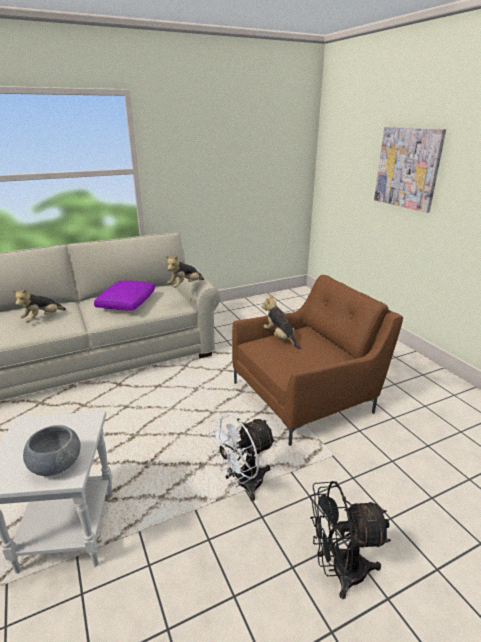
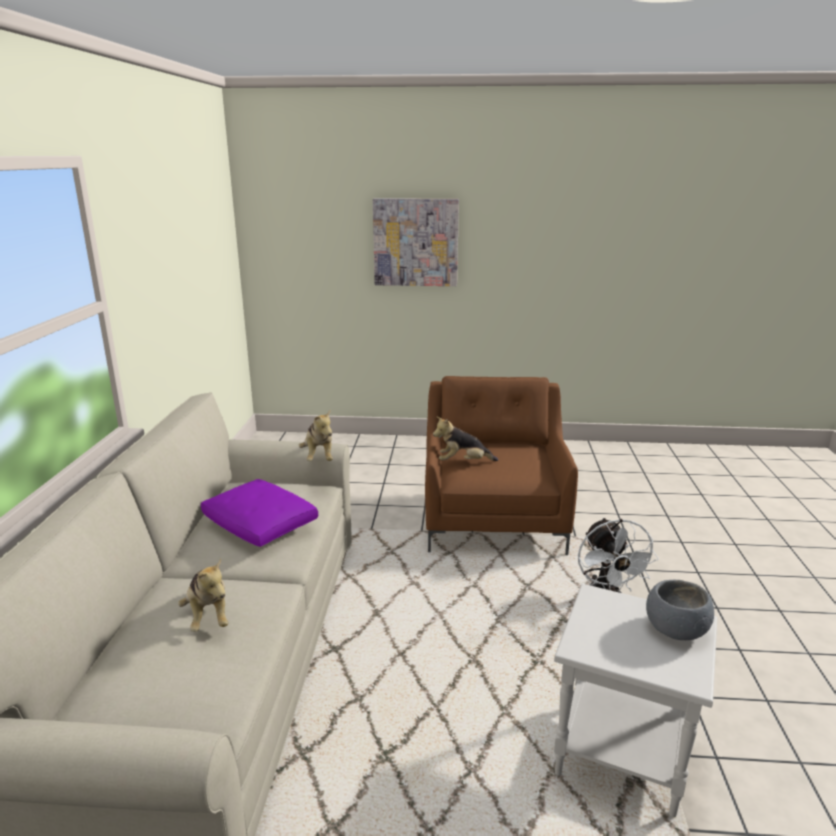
camera: 60 degrees left, 5 degrees down
(339, 570) = (725, 585): black fan -> none

